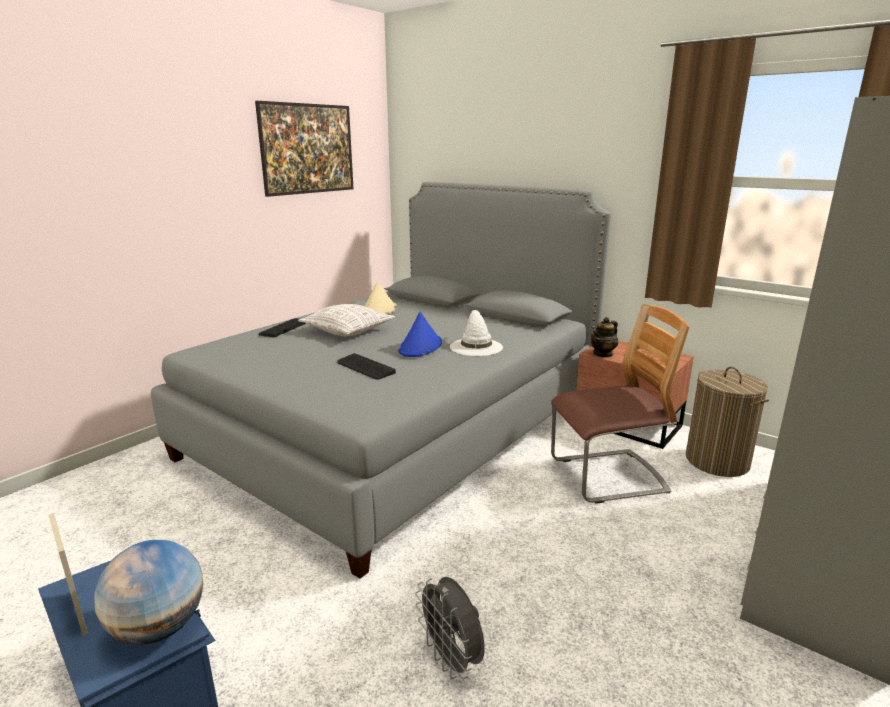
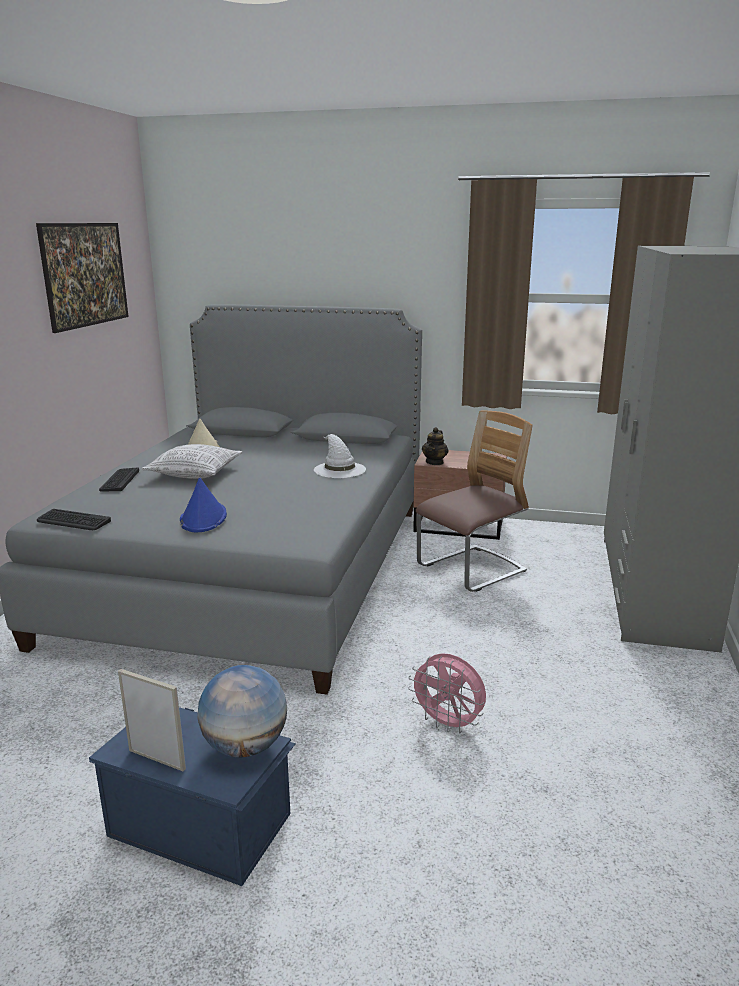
camera: 25 degrees left, 0 degrees up
(365, 367) = (257, 503): keyboard -> keyboard (73, 521)
(420, 347) = (288, 477): blue hat -> blue hat (203, 518)
(452, 660) = (448, 724): grey fan -> pink fan
(717, 461) = (545, 540): laundry basket -> none

